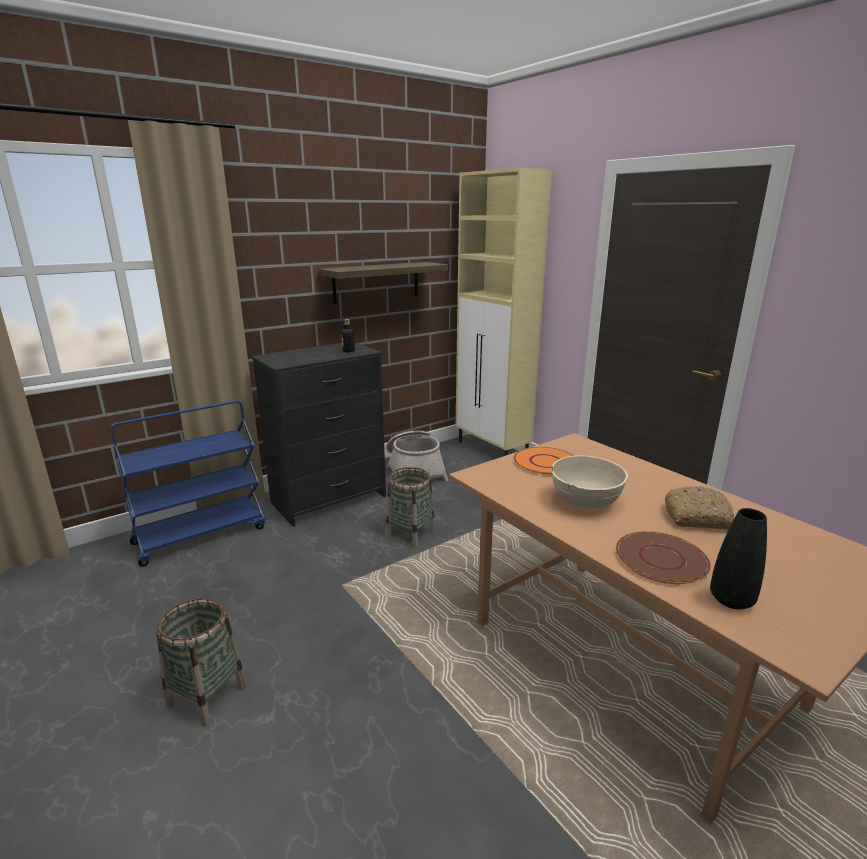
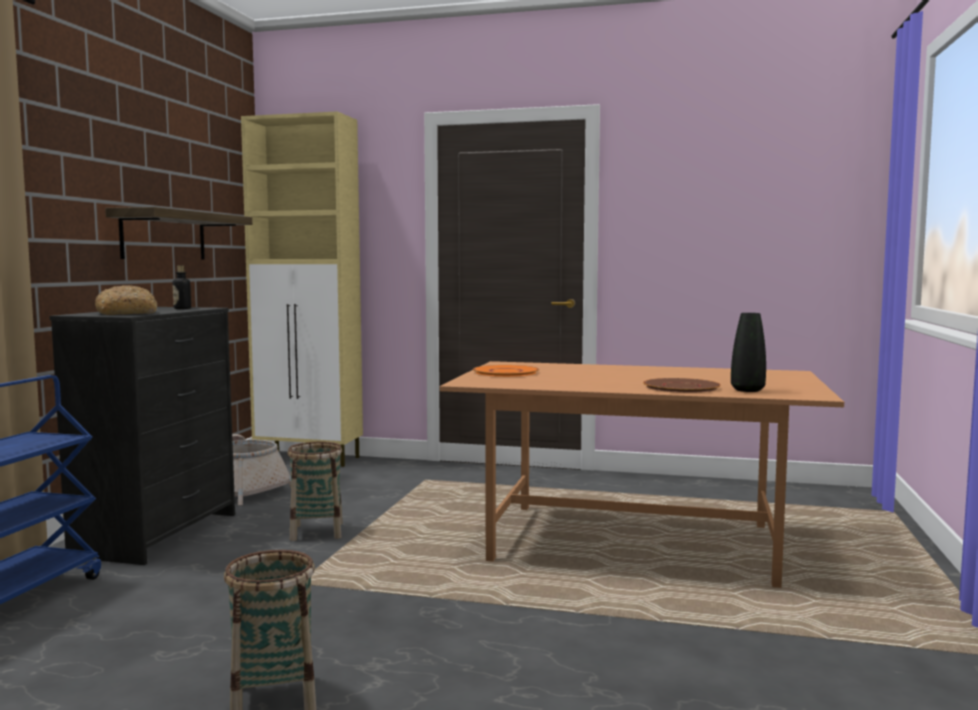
camera: 40 degrees left, 15 degrees down
(585, 501) = (580, 379): beige bowl -> none
(698, 517) = (664, 374): bread -> bread (127, 313)

